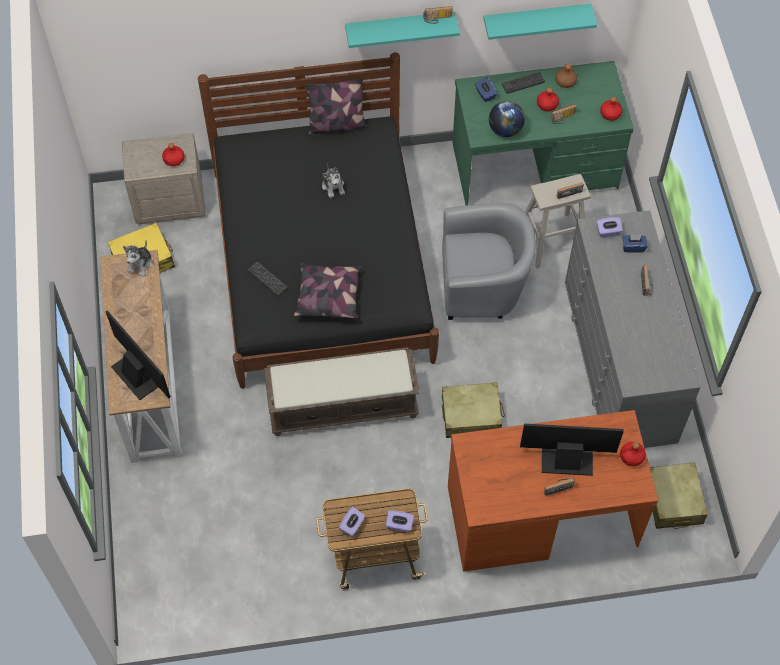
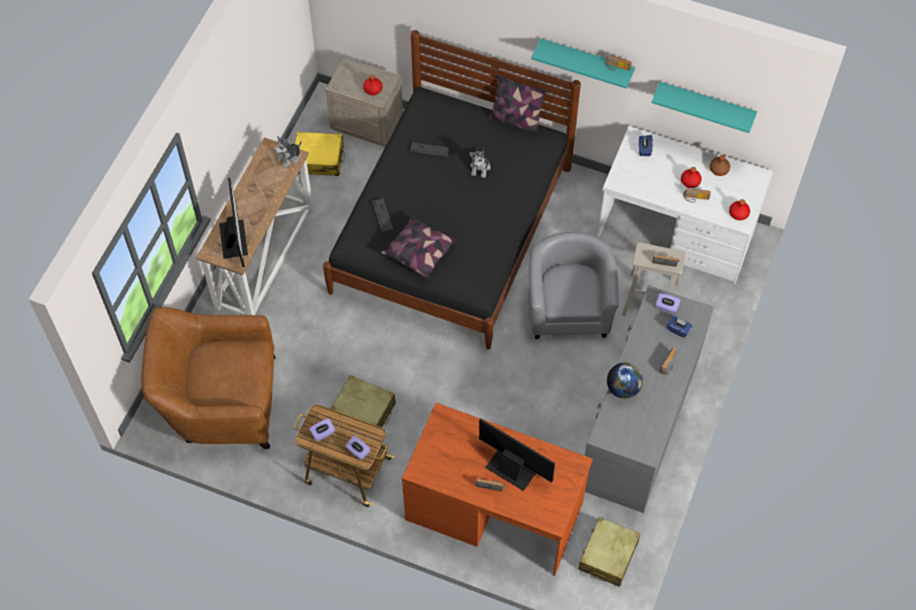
camera: 30 degrees right, 0 degrees up
(199, 554) = (220, 401): none -> brown armchair
(343, 405) = (397, 346): brown bench -> none
(471, 415) = (491, 404): beige suitcase -> beige suitcase (364, 410)
(483, 286) = (568, 308): grey armchair -> grey armchair turned 120 degrees counterclockwise
(505, 130) = (641, 186): globe -> globe (623, 388)
(523, 83) = (682, 154): keyboard -> keyboard (429, 150)
(535, 166) = (676, 232): green desk -> white desk
(631, 456) = (564, 493): red bottle -> none

